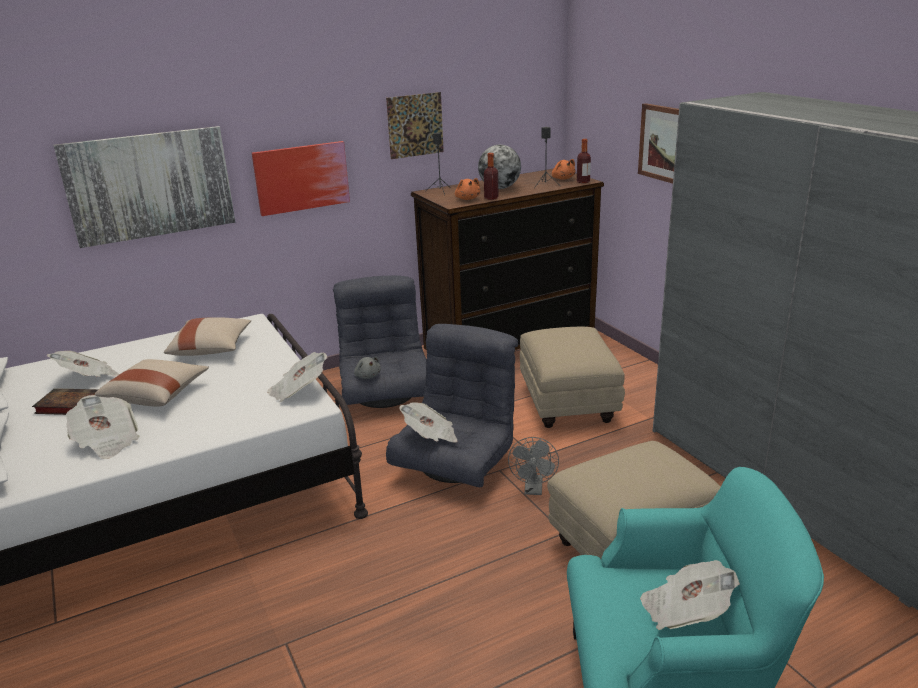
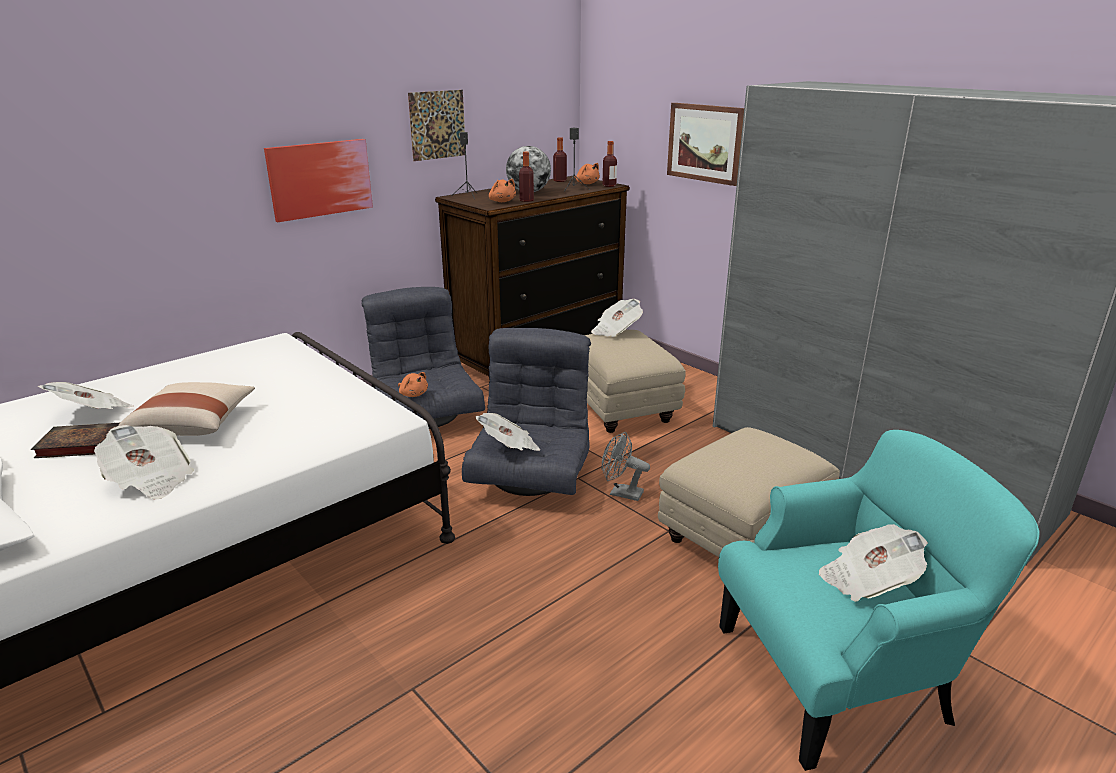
camera: 15 degrees left, 0 degrees up
(149, 185) = (144, 183): picture -> none
(211, 349) = (242, 371): beige pillow -> none
(298, 391) = (369, 406): newspaper -> newspaper (616, 331)
(367, 376) = (413, 394): grey plush toy -> orange plush toy
(534, 490) = (621, 493): grey fan -> grey fan turned 120 degrees clockwise
(539, 174) = (560, 181): none -> bottle

